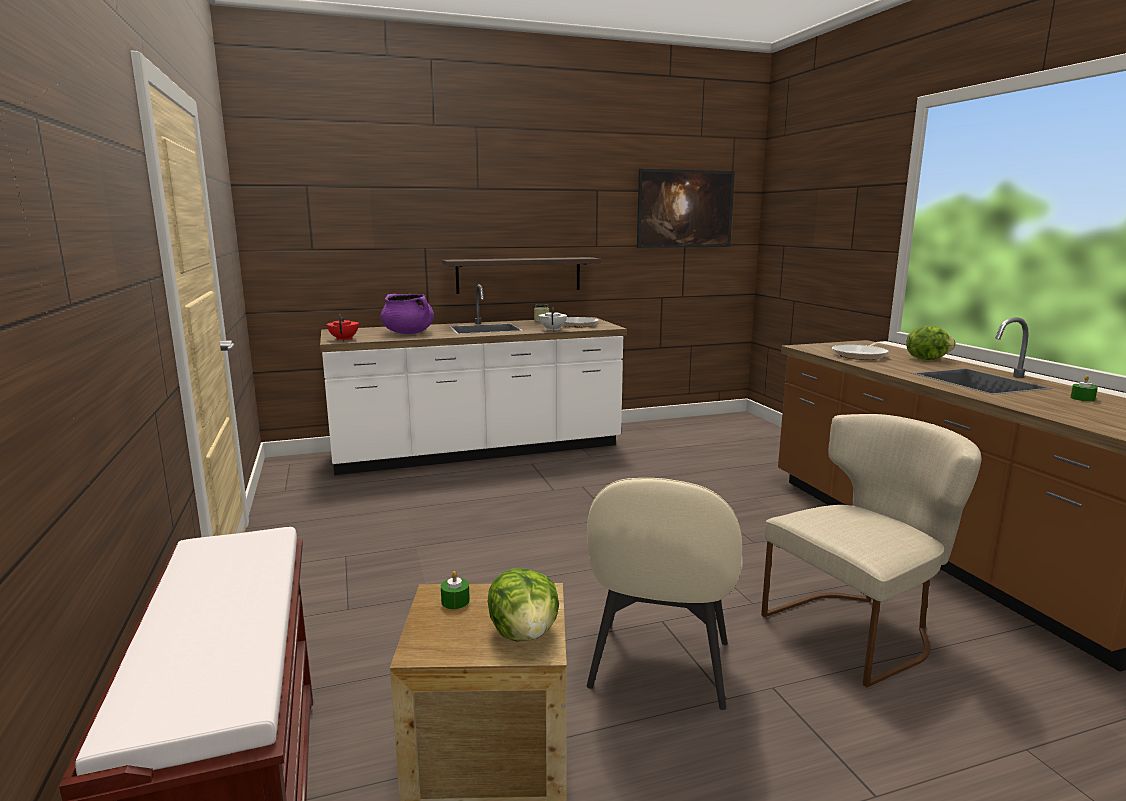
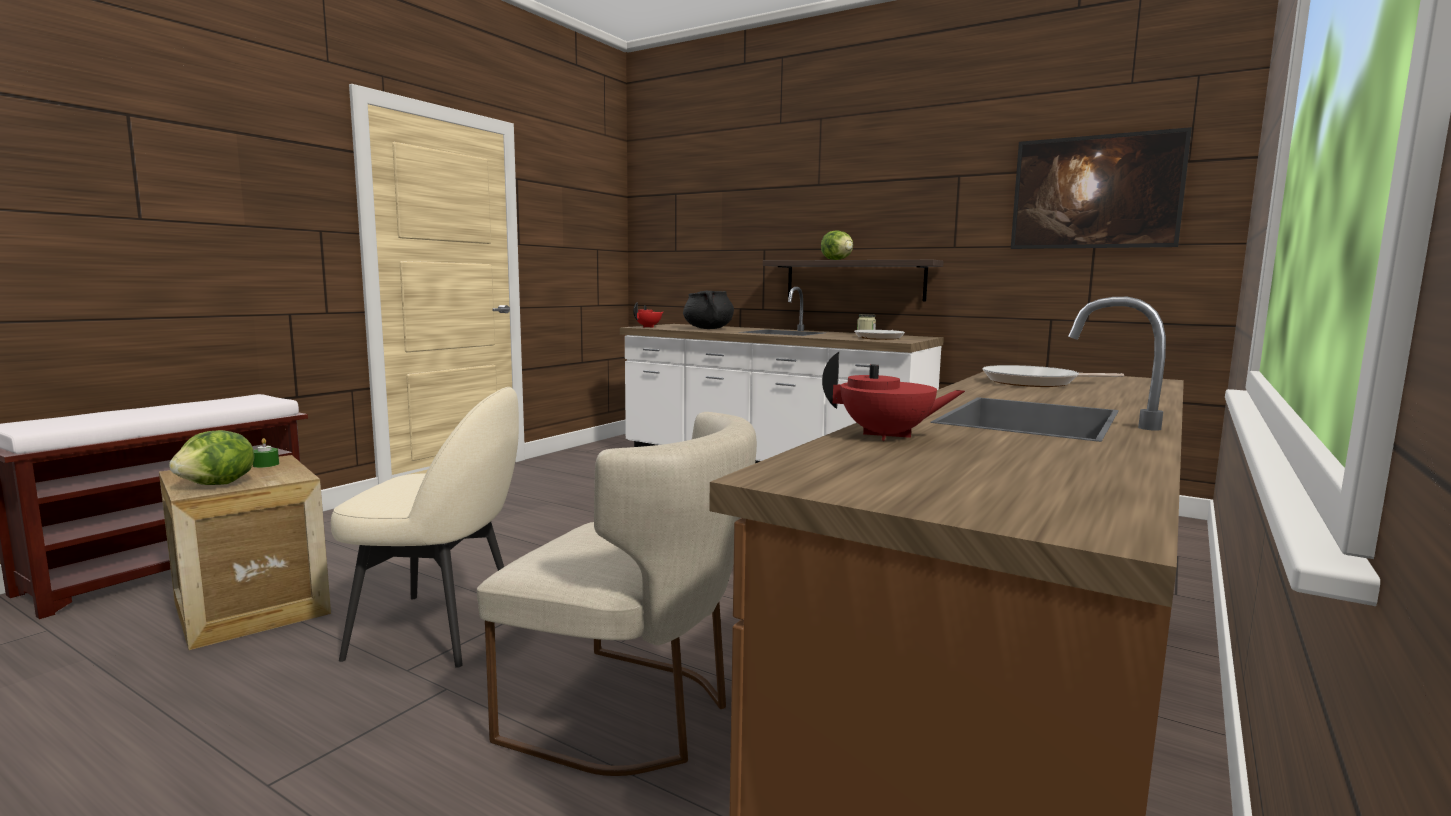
camera: 50 degrees right, 5 degrees down
(408, 333) = (708, 329): purple cooking pot -> black cooking pot
(553, 329) = (831, 337): white teapot -> none
(659, 667) = (439, 629): beige chair -> beige chair turned 150 degrees counterclockwise
(926, 359) = (1121, 397): lettuce -> lettuce (837, 260)
(1034, 407) = (887, 436): none -> red teapot
(1082, 398) = (1054, 453): green candle -> none

